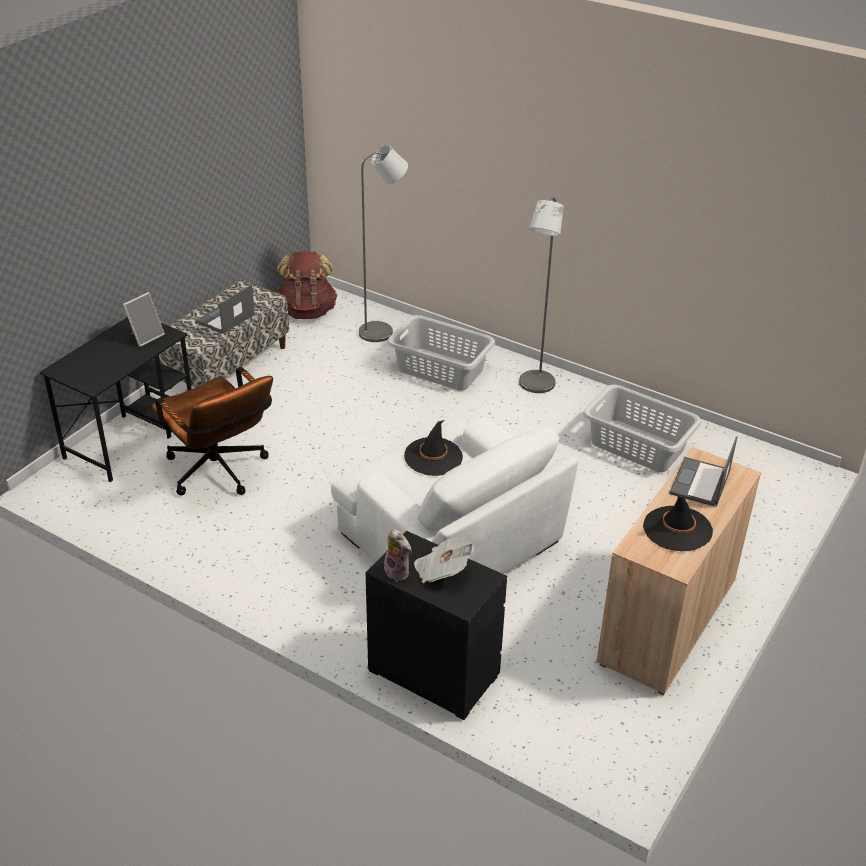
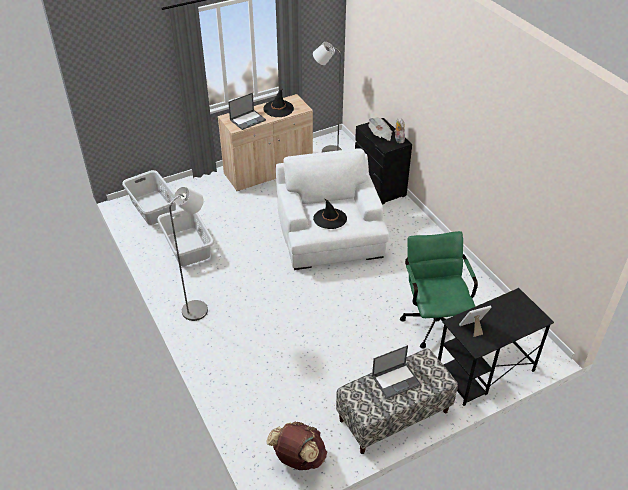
camera: 150 degrees left, 5 degrees up
(220, 473) = (434, 319): brown office chair -> green office chair
(382, 331) = (255, 405): grey floor lamp -> grey floor lamp (327, 152)
(440, 370) = (245, 347): grey laundry basket -> grey laundry basket (153, 207)

